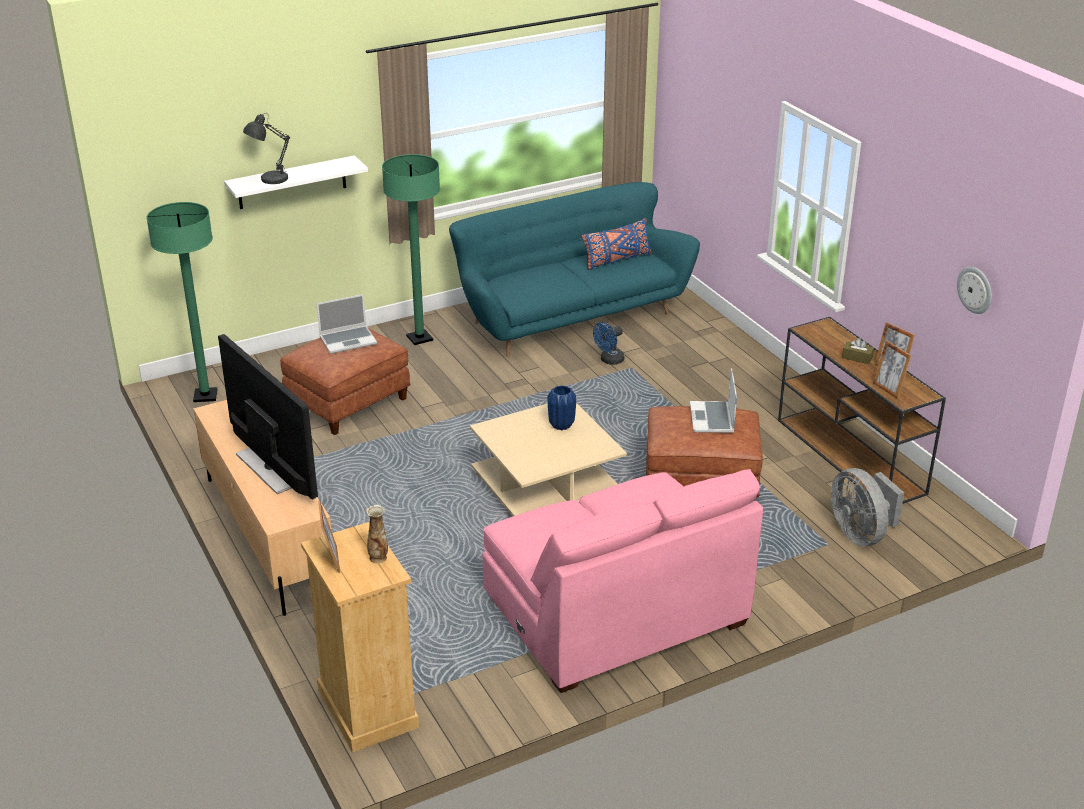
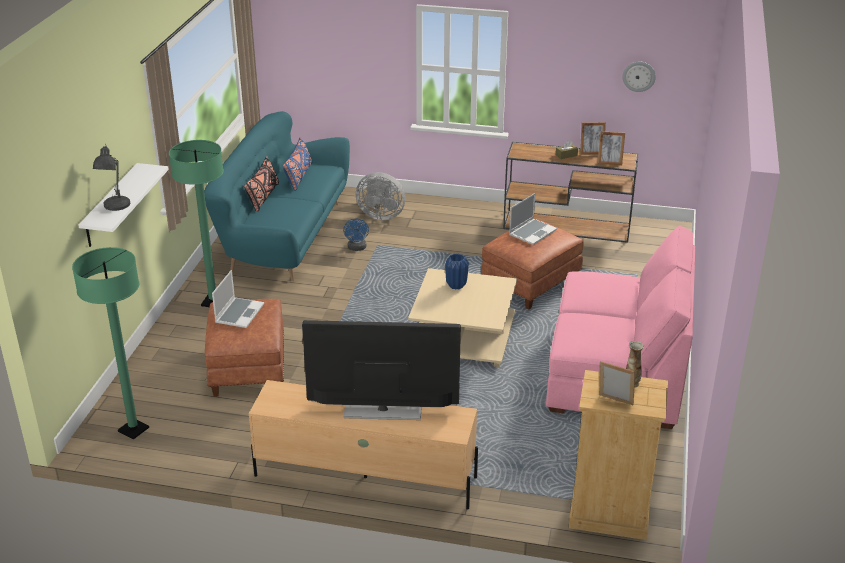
camera: 50 degrees left, 0 degrees up
(556, 262) = (263, 197): none -> black pillow
(712, 419) = (532, 232): laptop -> laptop turned 90 degrees counterclockwise
(861, 534) = (640, 260): grey fan -> grey fan (381, 215)

